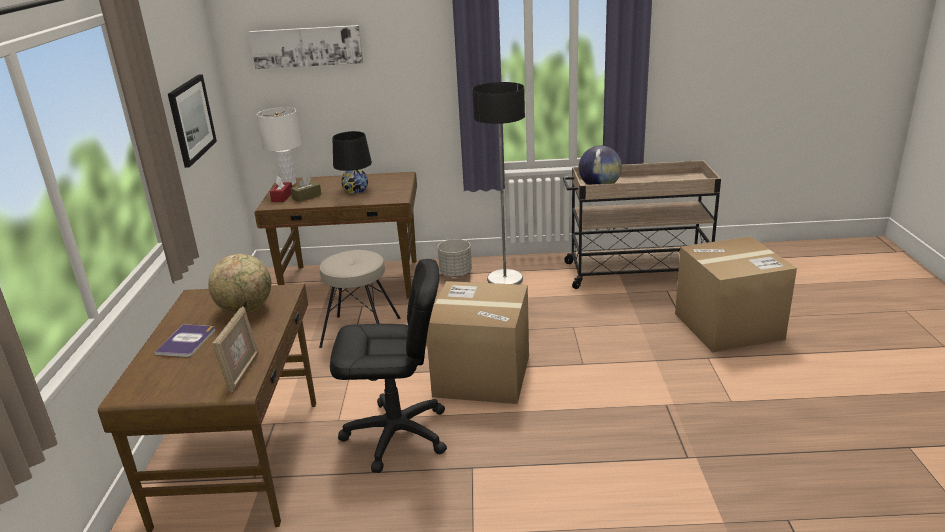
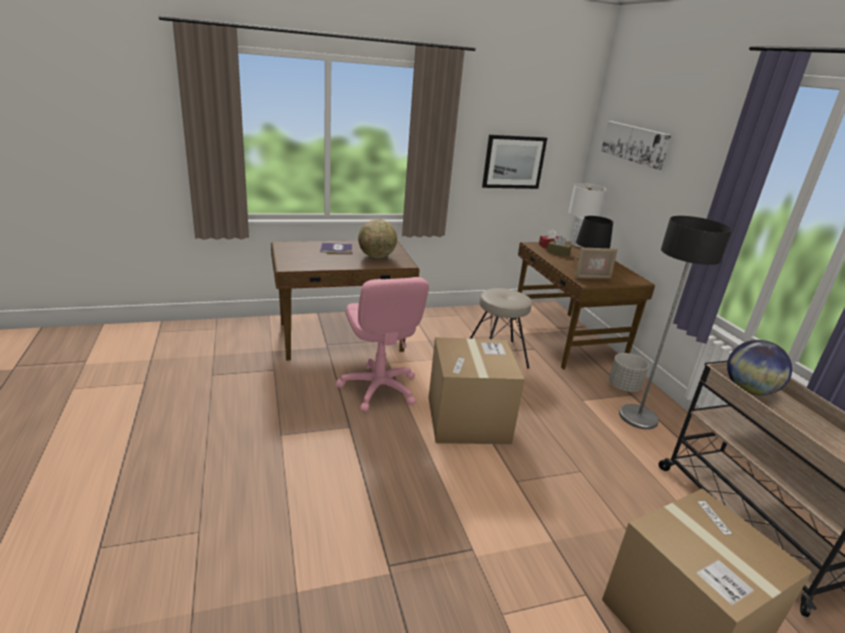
camera: 70 degrees right, 0 degrees up
(242, 372) = (304, 265): picture frame -> picture frame (592, 278)
(397, 435) = (378, 388): black office chair -> pink office chair

